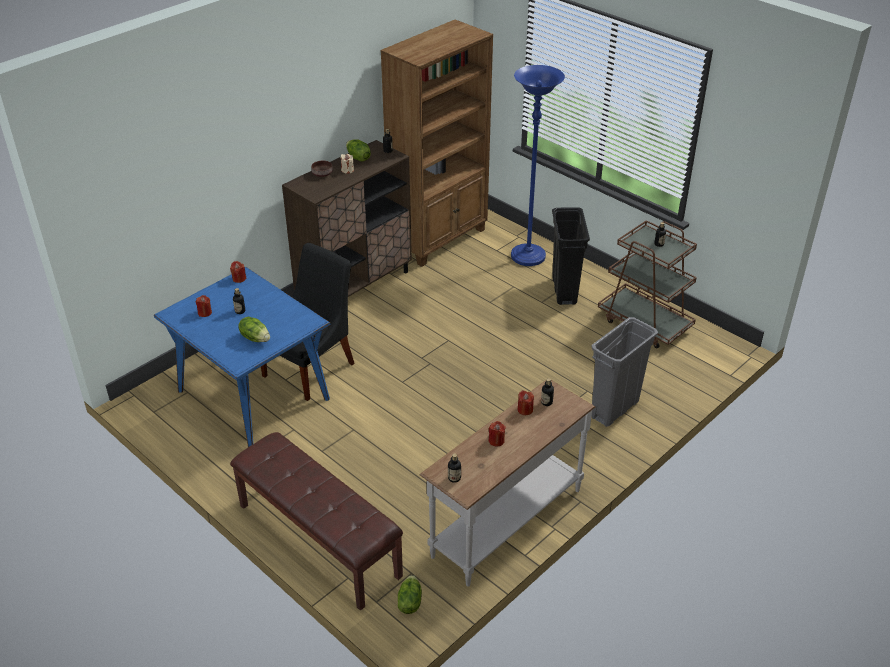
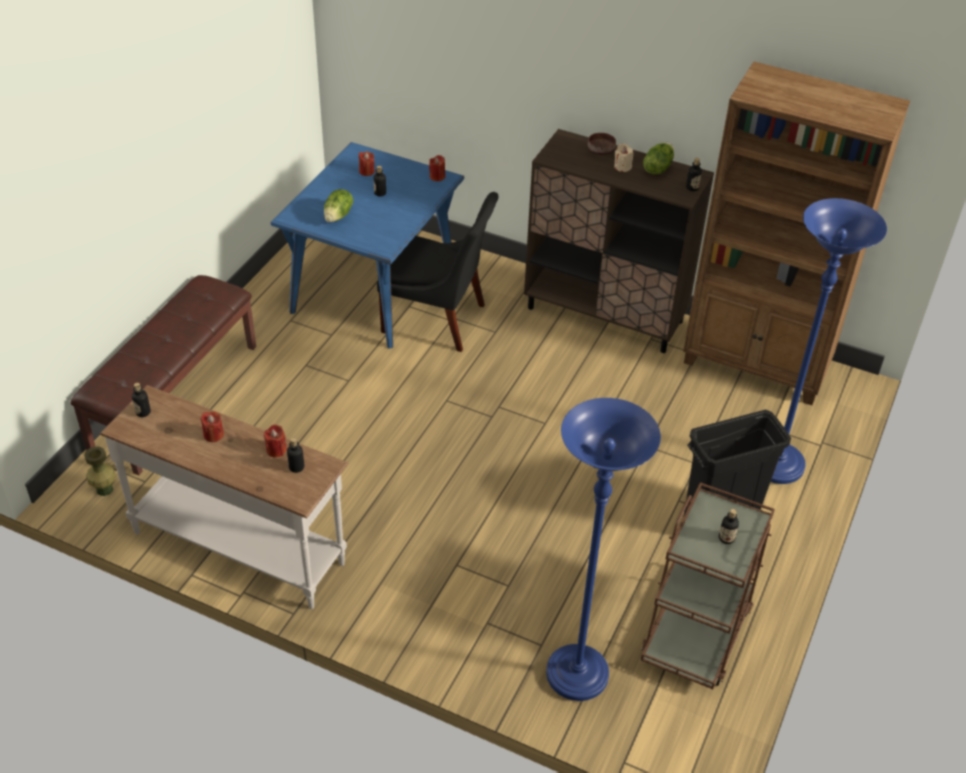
camera: 70 degrees right, 5 degrees up
(409, 602) = (104, 489): lettuce -> green vase
(614, 410) = (481, 623): grey trash can -> none
(665, 378) = (577, 675): none -> blue floor lamp

